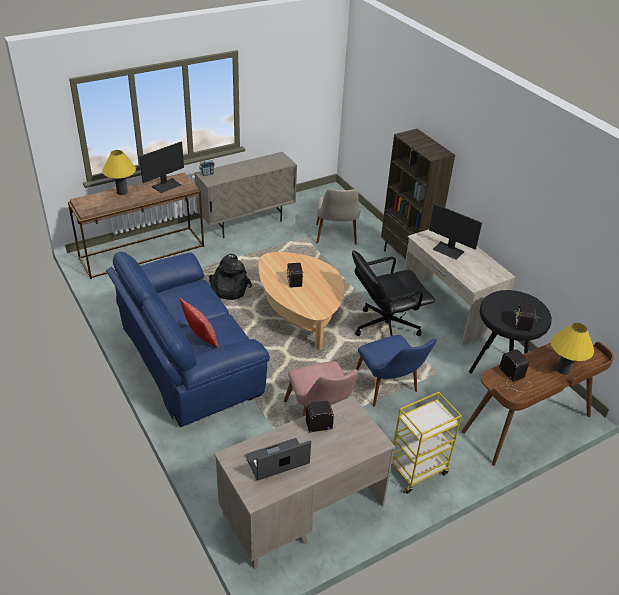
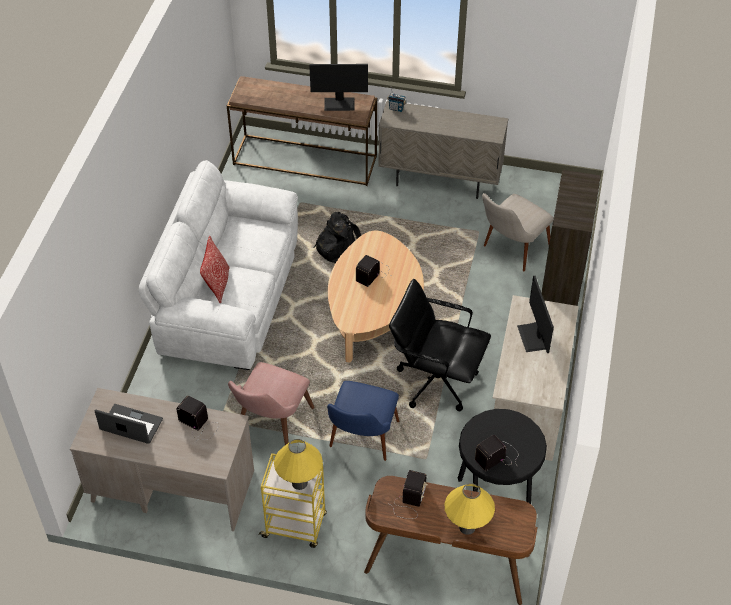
camera: 45 degrees right, 10 degrees up
(122, 192) = (292, 91): yellow table lamp -> yellow table lamp (299, 483)
(187, 360) = (227, 297): blue sofa -> white sofa

